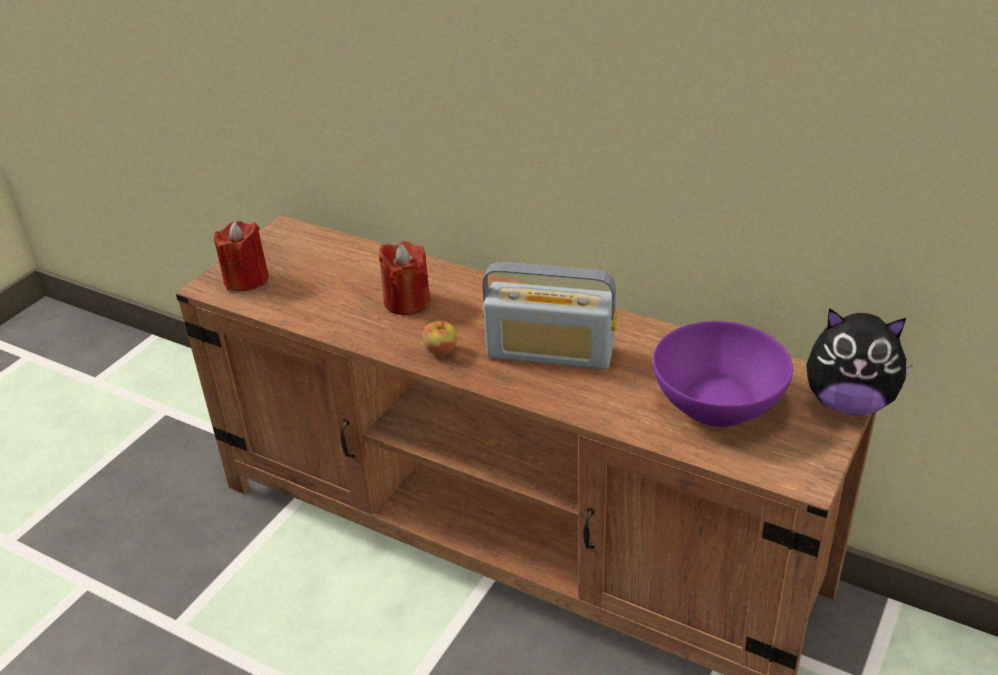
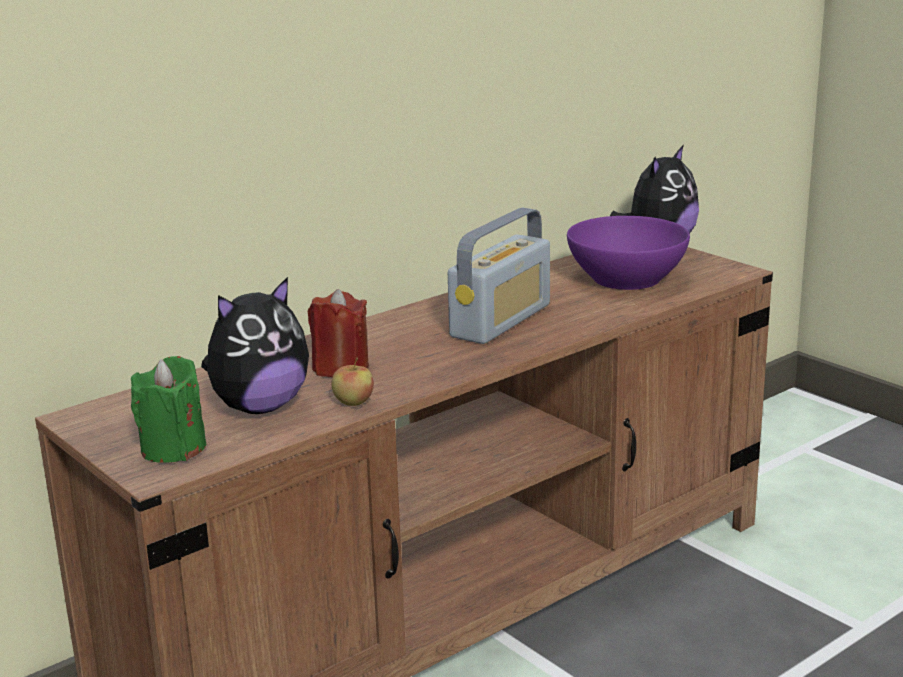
camera: 70 degrees left, 15 degrees down
(246, 279) = (173, 448): red candle -> green candle
(321, 290) = (259, 407): none -> plush toy
(441, 351) = (451, 362): apple -> apple (353, 402)

